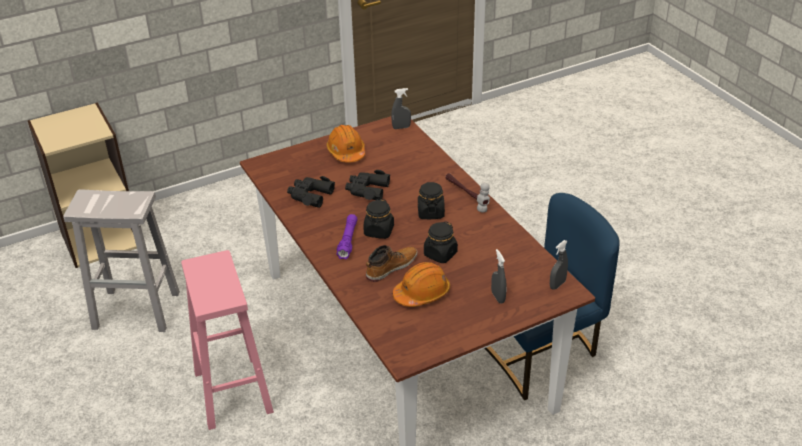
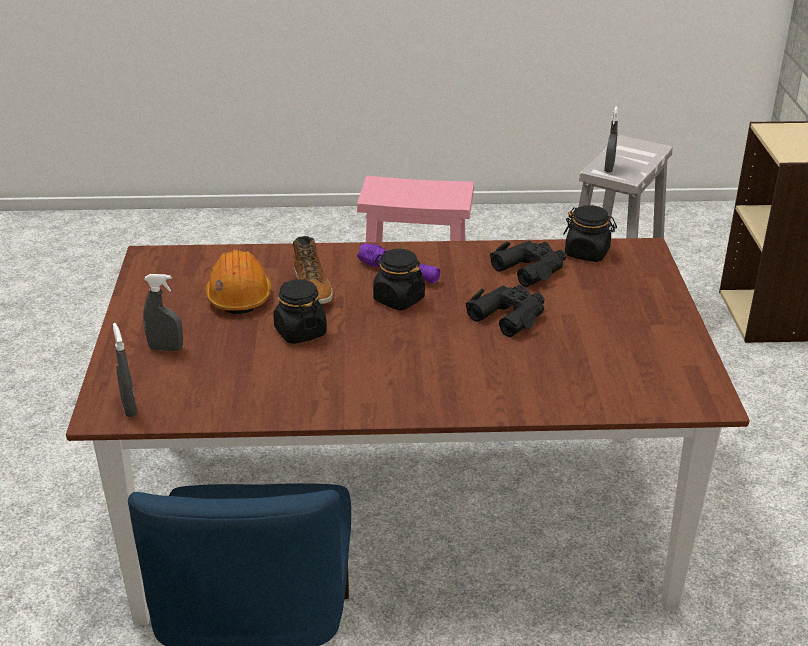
camera: 115 degrees right, 5 degrees down
(346, 152) = (633, 323): orange hard hat -> none
(401, 127) = (687, 398): grey spray bottle -> grey spray bottle (609, 168)
(430, 212) = (404, 353): black jar -> black jar (587, 253)
(467, 196) = (417, 400): hammer -> none

